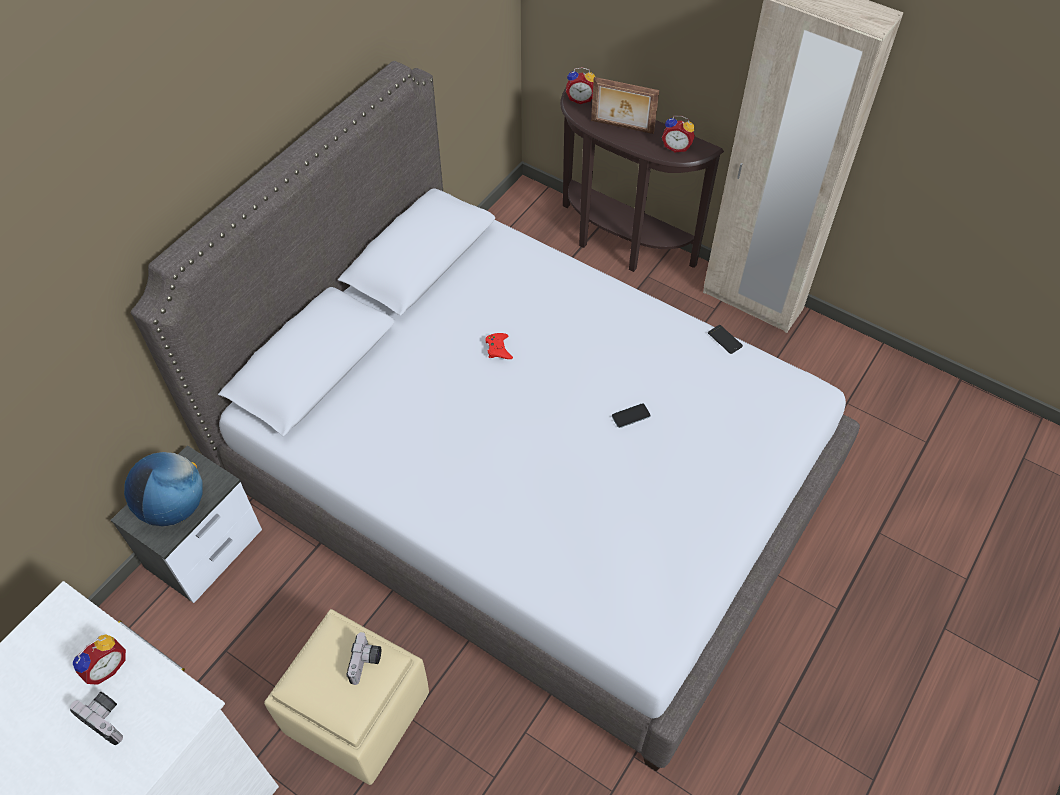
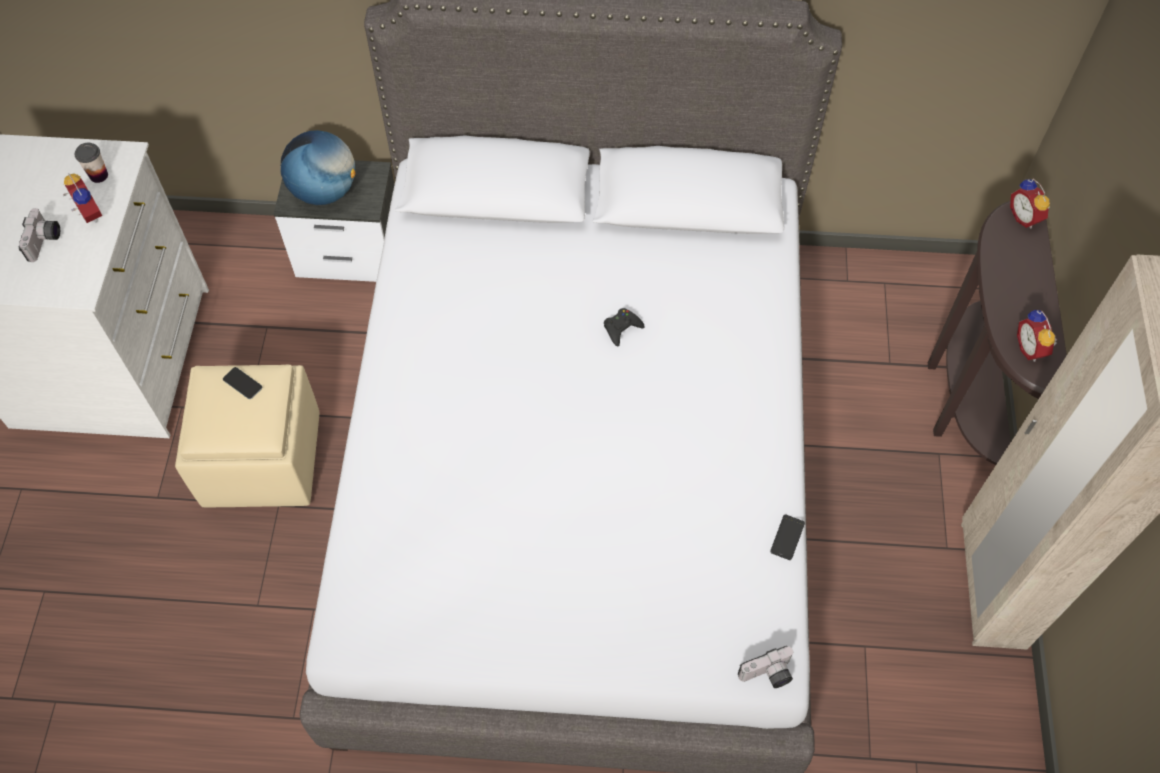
camera: 60 degrees right, 5 degrees up
(66, 639) = (99, 175): none -> cup
(106, 666) = (87, 215): alarm clock -> alarm clock turned 135 degrees counterclockwise
(366, 663) = (254, 418): camera -> camera (767, 675)
(498, 349) = (621, 328): red game controller -> black game controller
(622, 127) = (1014, 279): picture frame -> none
(631, 416) = (617, 490): phone -> phone (242, 383)

